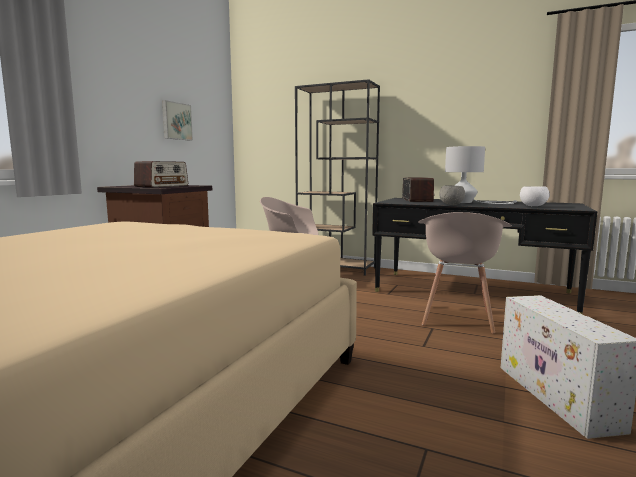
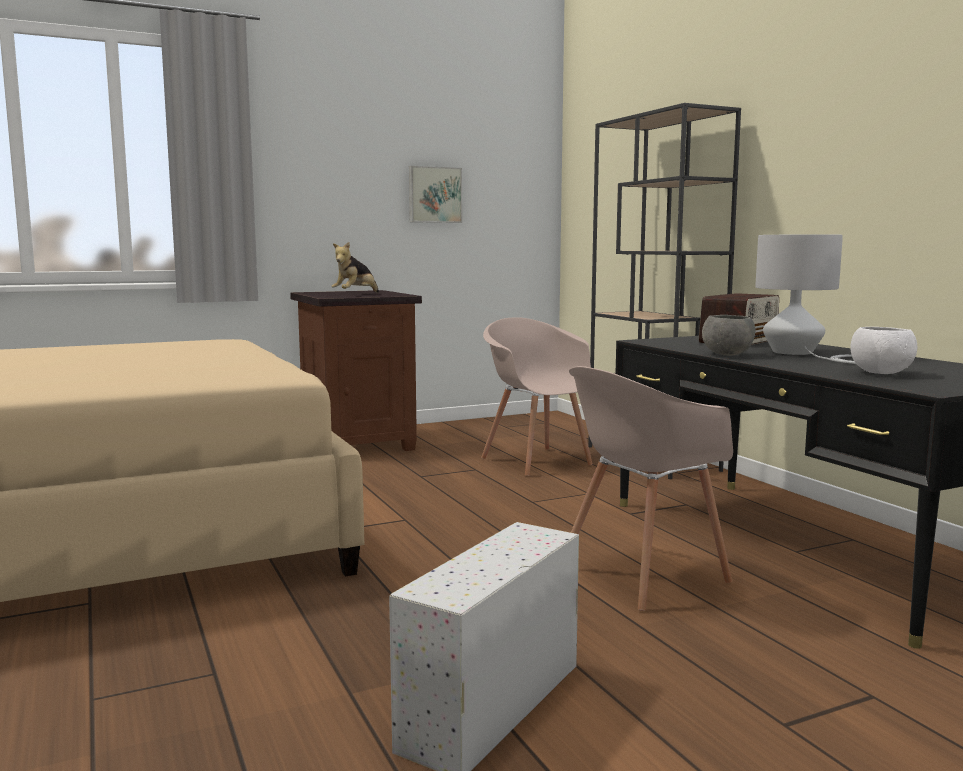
camera: 40 degrees right, 0 degrees up
(162, 186) = (355, 294): radio -> plush toy

